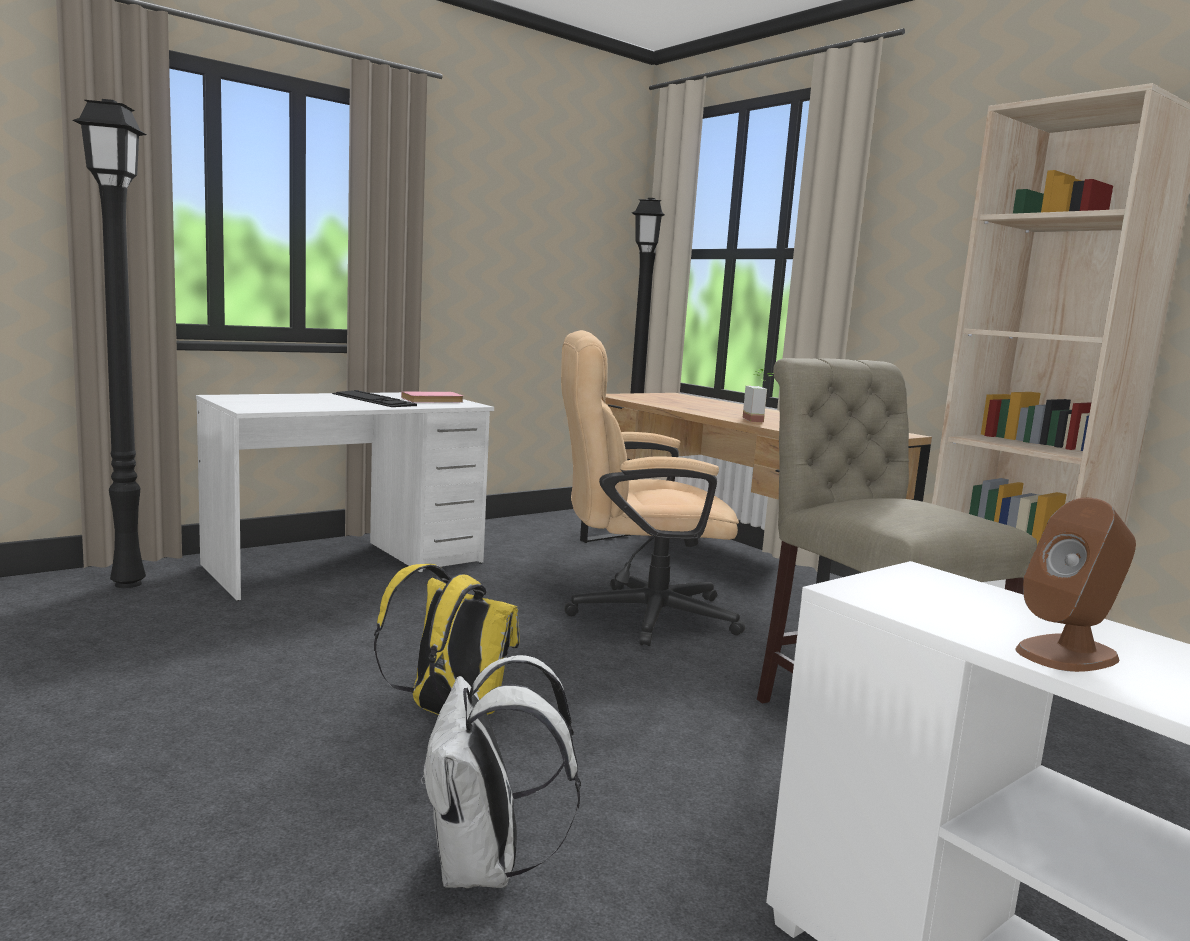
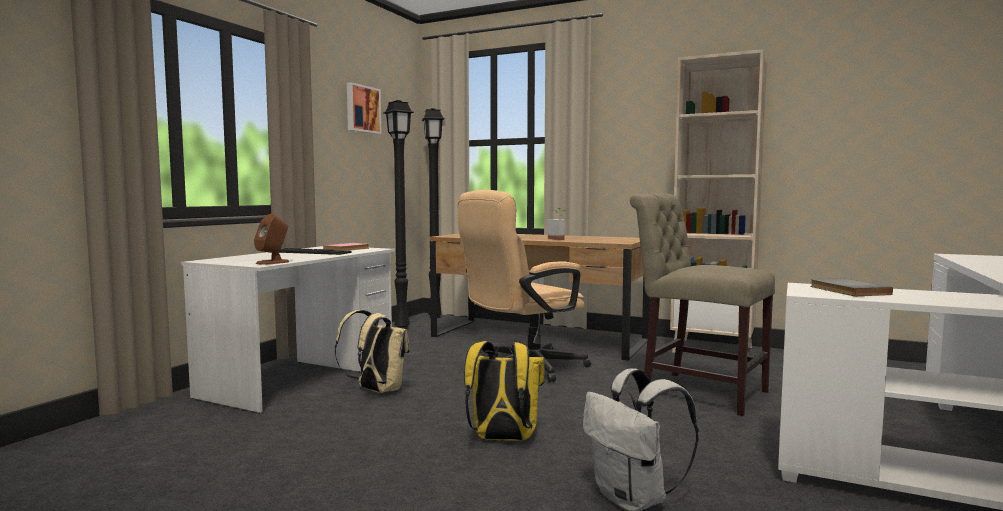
camera: 25 degrees left, 5 degrees down
(131, 583) = (153, 420): black floor lamp -> black floor lamp (402, 328)
(400, 603) = (376, 390): none -> beige backpack
(529, 199) = (362, 109): none -> picture
(964, 600) = (846, 290): none -> grey book
(1067, 654) = (921, 299): brown speaker -> brown speaker (273, 262)

